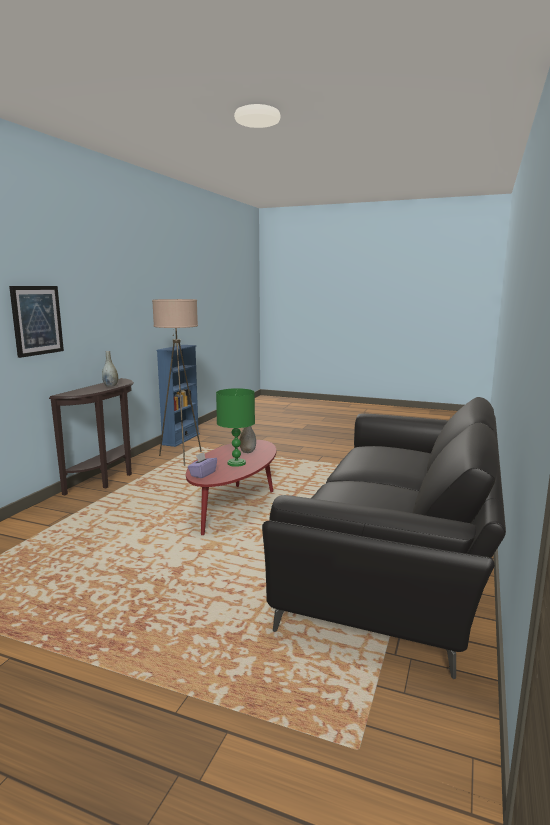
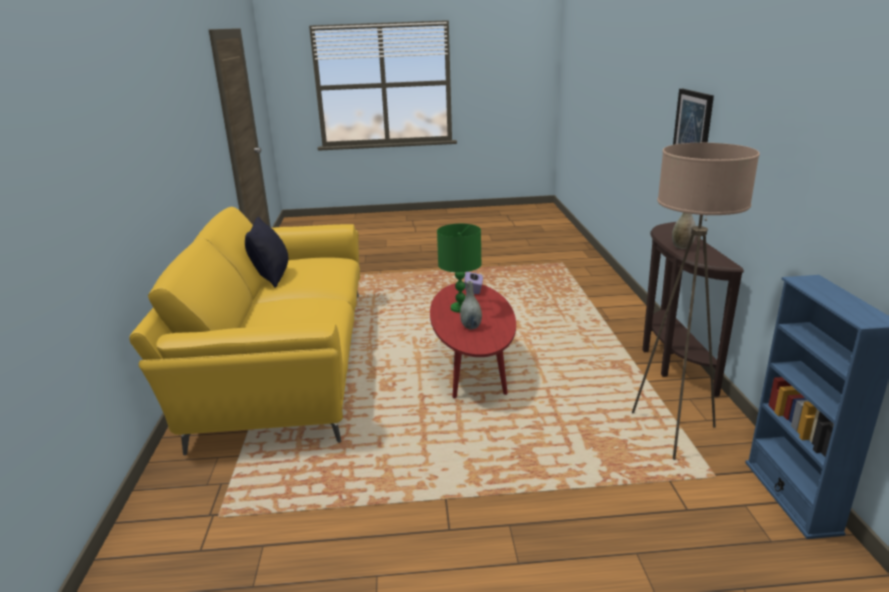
camera: 155 degrees right, 10 degrees up
(399, 554) = (283, 358): black sofa -> yellow sofa
(408, 504) = (271, 277): none -> black pillow

